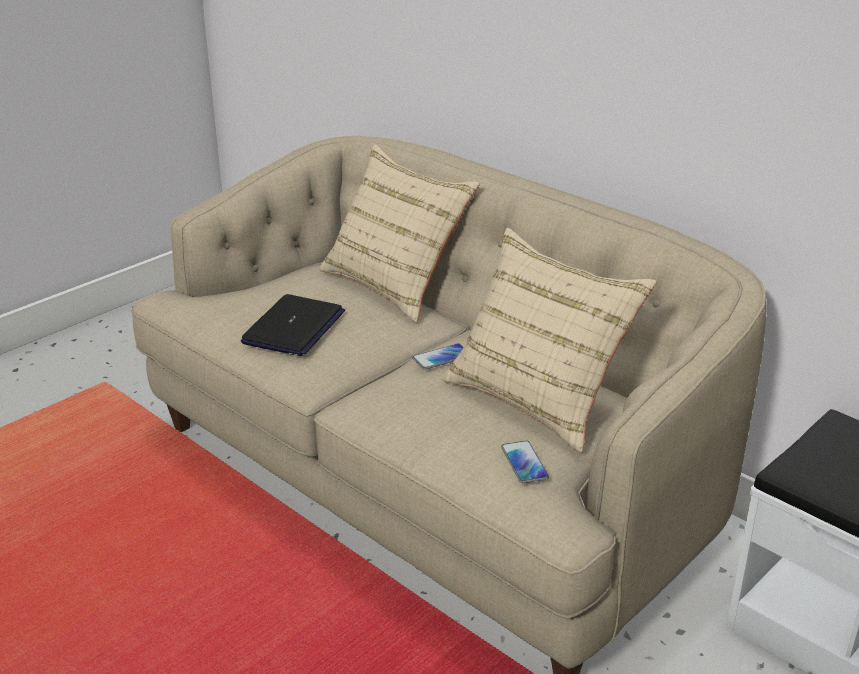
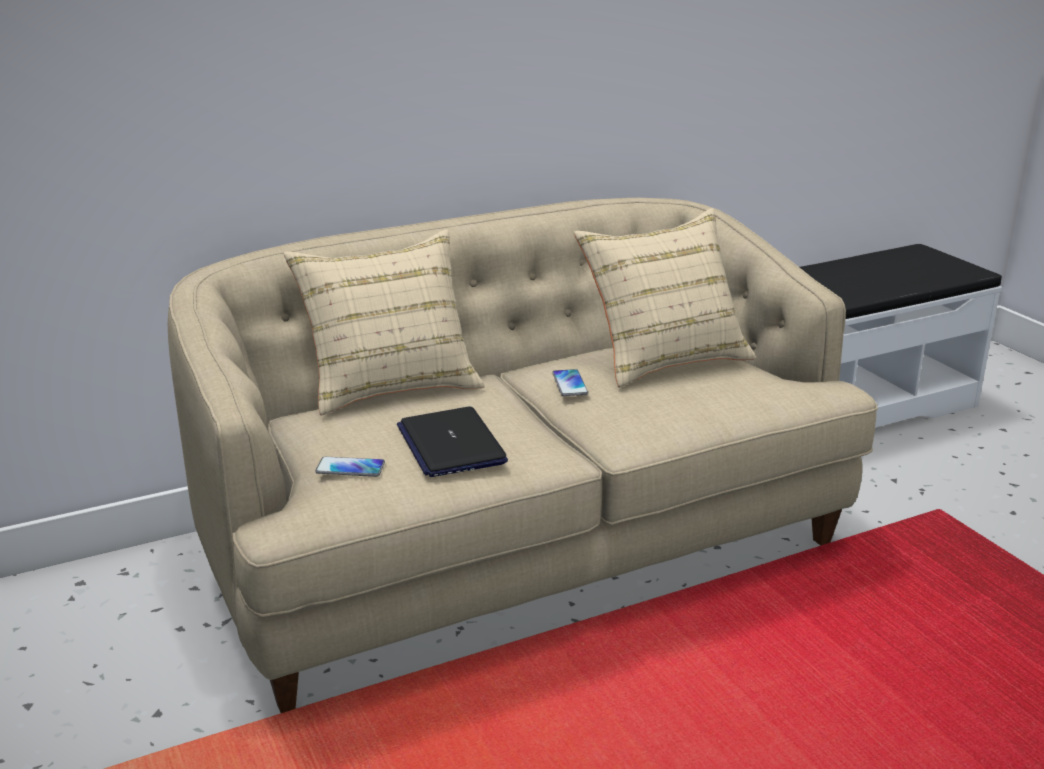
camera: 70 degrees left, 5 degrees down
(294, 328) = (450, 444): laptop -> laptop turned 150 degrees counterclockwise
(524, 463) = (761, 381): phone -> phone (350, 468)

